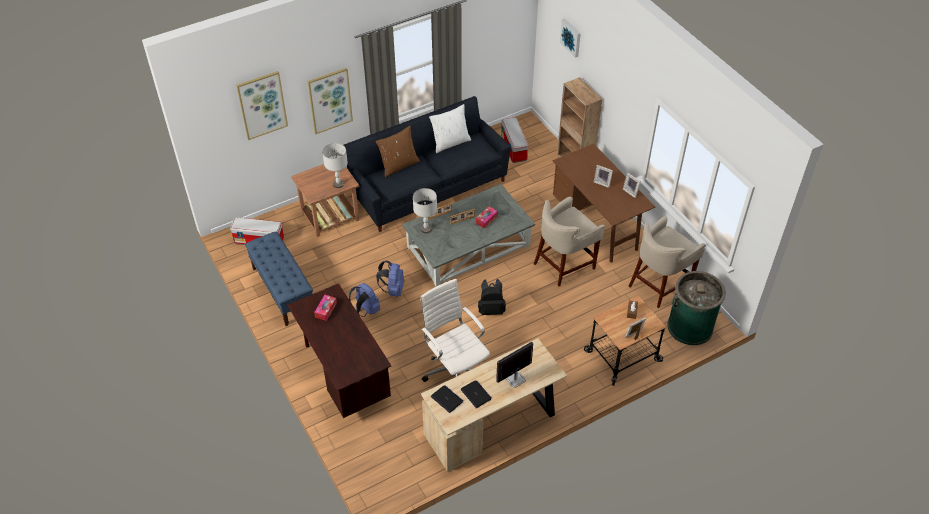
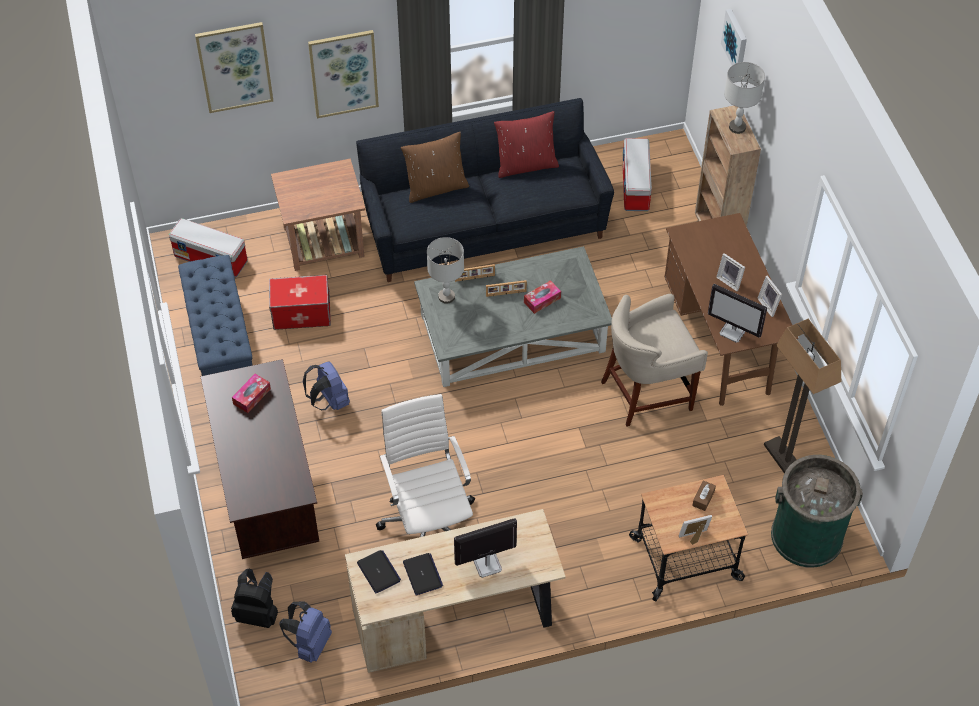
camera: 15 degrees right, 5 degrees up
(330, 262) = (301, 314): none -> storage box
(338, 184) = (335, 201): grey table lamp -> grey table lamp (737, 127)
(392, 289) = (379, 377): blue backpack -> blue backpack (309, 644)
(450, 142) = (526, 165): white pillow -> red pillow
(491, 309) = (513, 440): black backpack -> black backpack (258, 613)
(615, 211) = (733, 331): none -> monitor
(659, 285) = (783, 459): beige stool -> floor lamp

